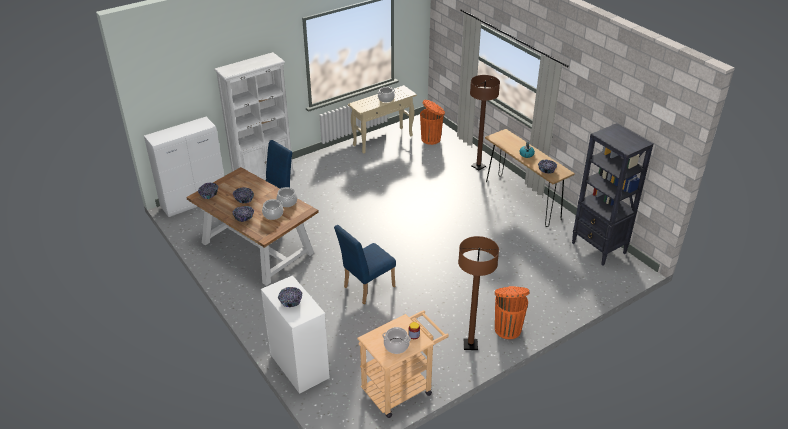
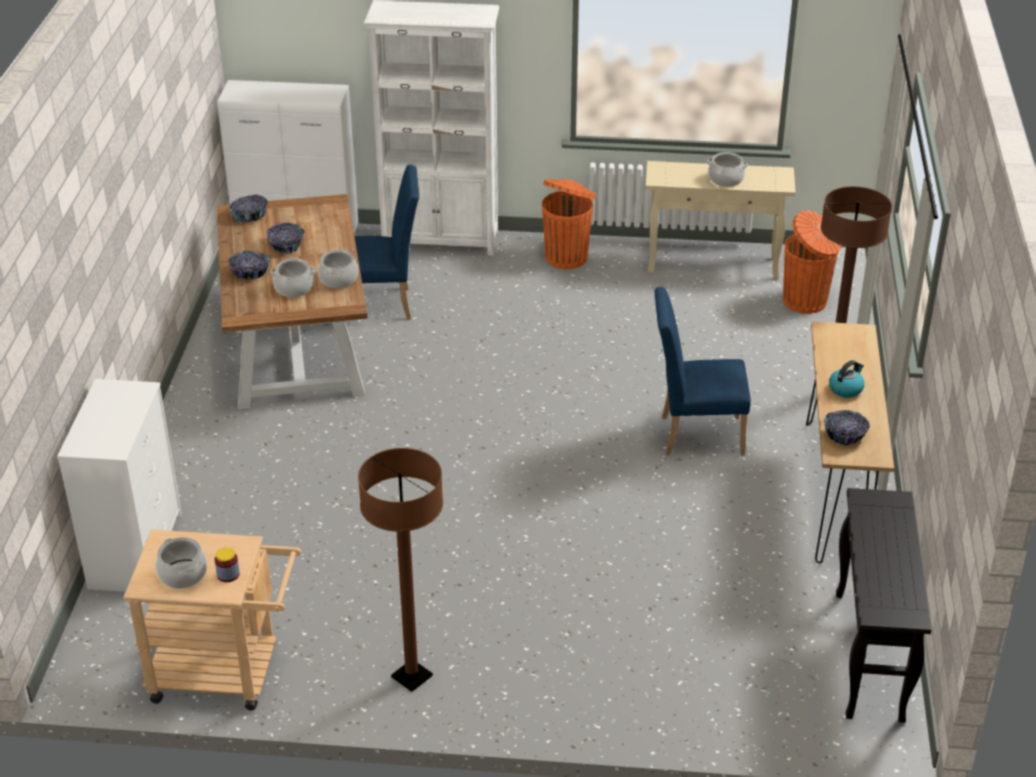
camera: 40 degrees right, 0 degrees up
(291, 301) = (107, 417): bowl -> none
(366, 288) = (370, 493): blue chair -> blue chair (694, 434)
(507, 328) = (506, 690): orange trash can -> orange trash can (567, 257)
(599, 248) = (869, 657): black bookcase -> black console table

